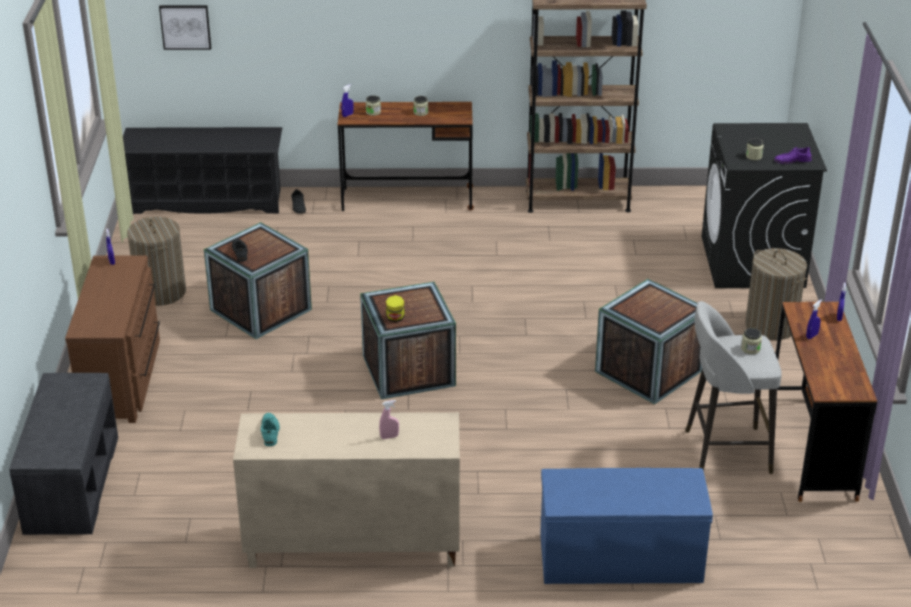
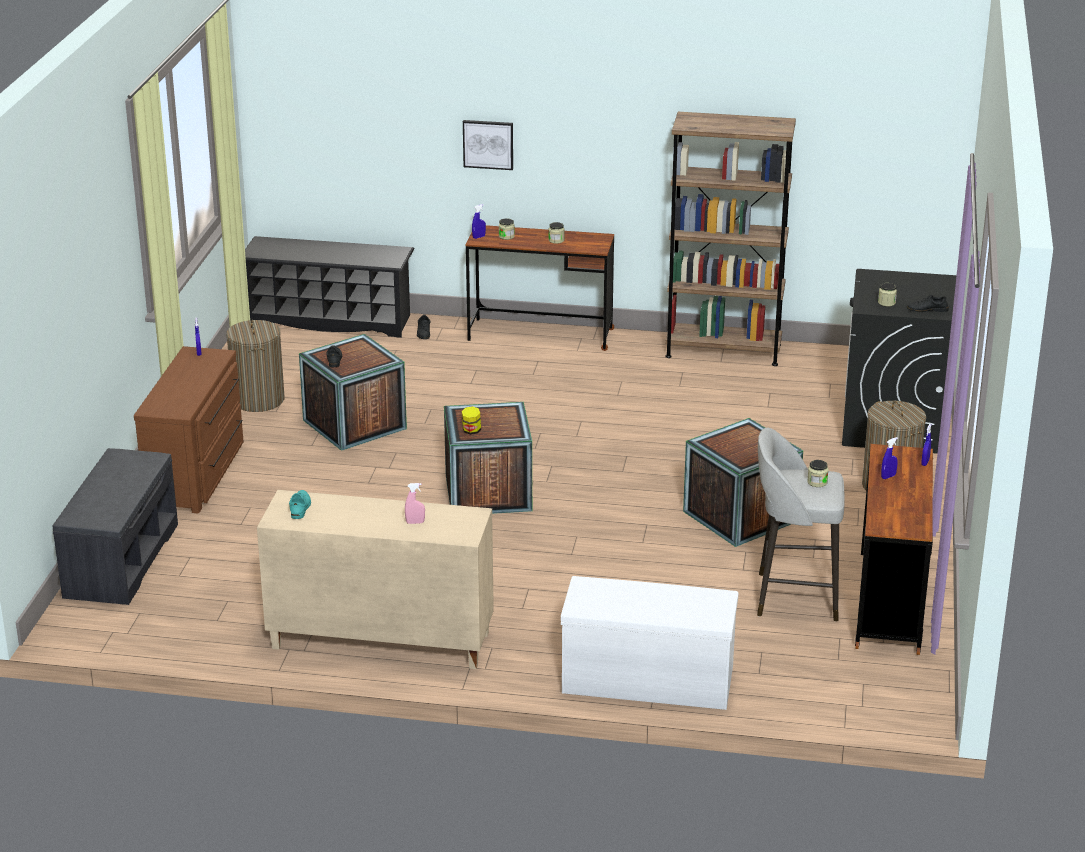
camera: 10 degrees right, 5 degrees down
(185, 26) = (320, 133): picture -> picture (488, 144)
(619, 559) = (646, 680): blue bench -> white bench
(792, 160) = (927, 309): purple shoe -> black shoe

